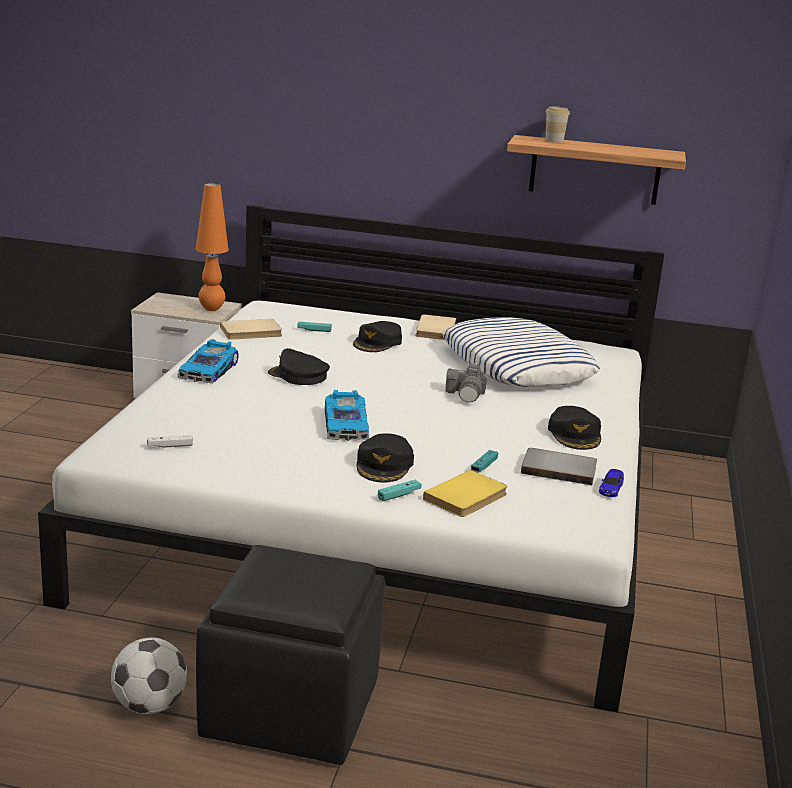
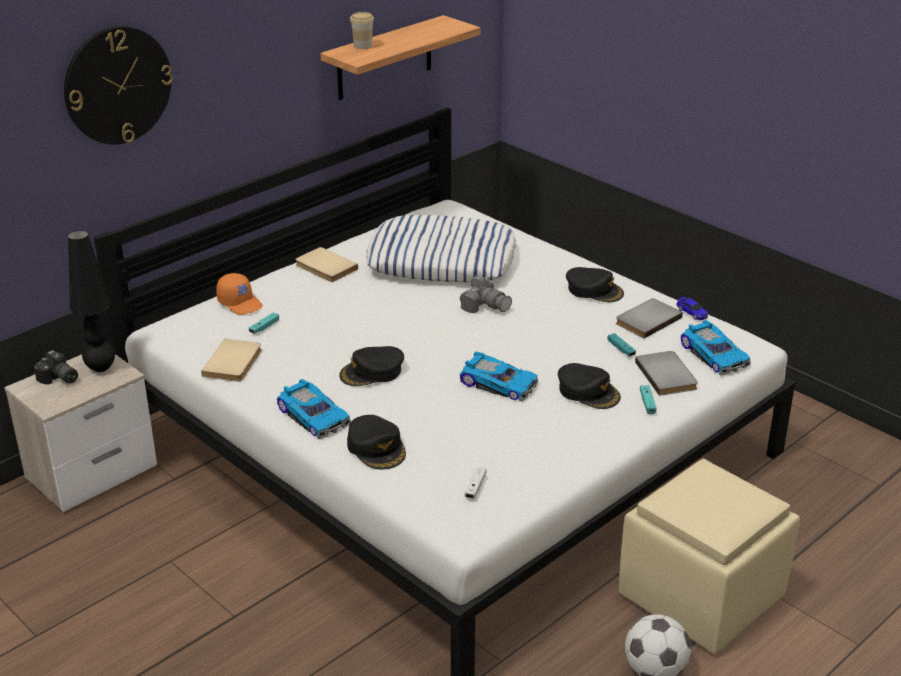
camera: 55 degrees left, 10 degrees up
(183, 302) = (58, 379): none -> camera
(211, 309) = (100, 368): orange table lamp -> black table lamp
(293, 709) = (700, 595): black ottoman -> beige ottoman
(301, 87) = (117, 85): none -> wall clock
(337, 316) = (240, 303): none -> orange cap
(378, 343) = (329, 306): black cap -> black cap (377, 448)
(468, 497) = (668, 375): yellow book -> grey book
(543, 515) = (715, 355): none -> toy car

